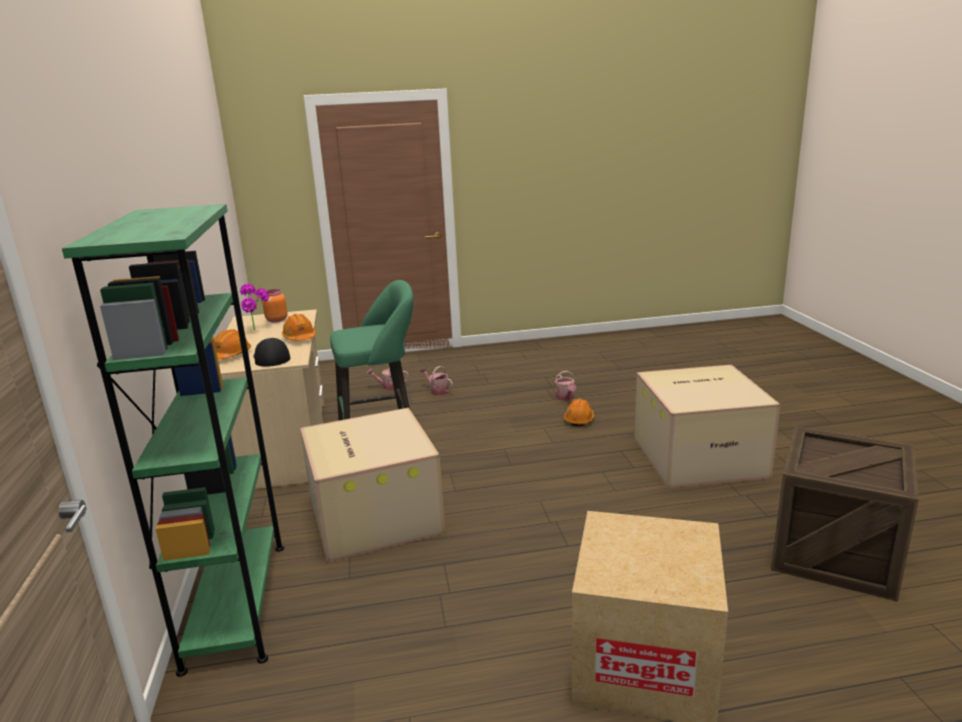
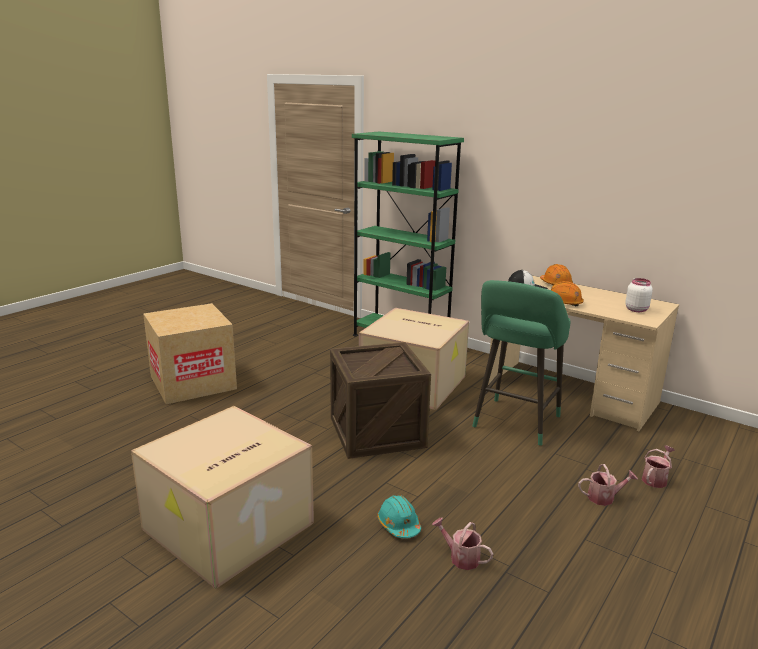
camera: 135 degrees right, 0 degrees up
(259, 330) = (612, 300): potted plant -> none
(276, 320) = (636, 309): orange jar -> white jar
(579, 419) = (398, 525): orange hard hat -> turquoise hard hat
(835, 553) = (82, 473): crate -> crate (377, 432)

